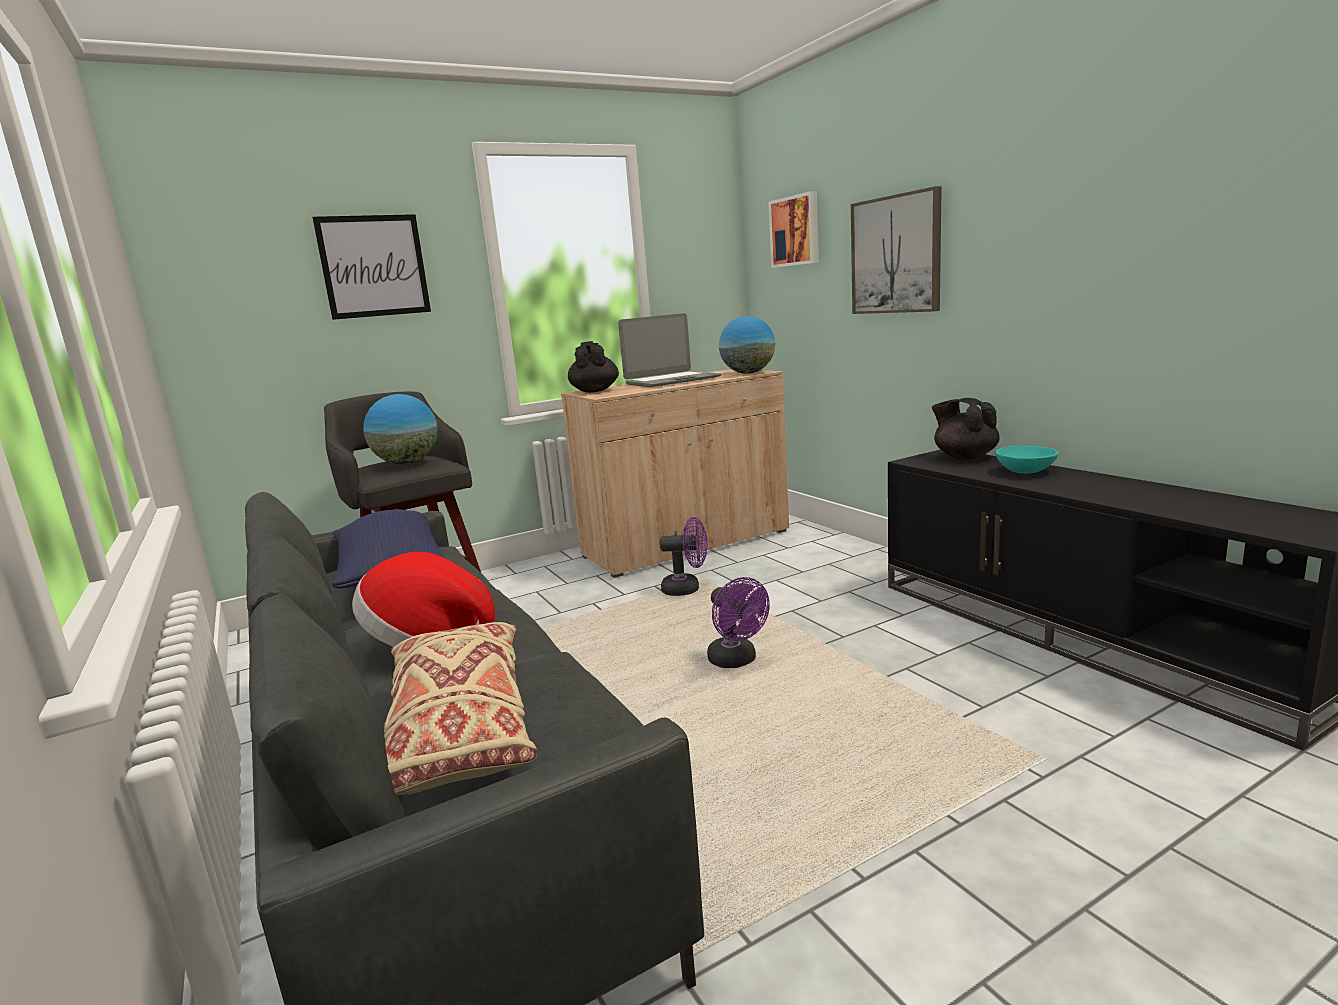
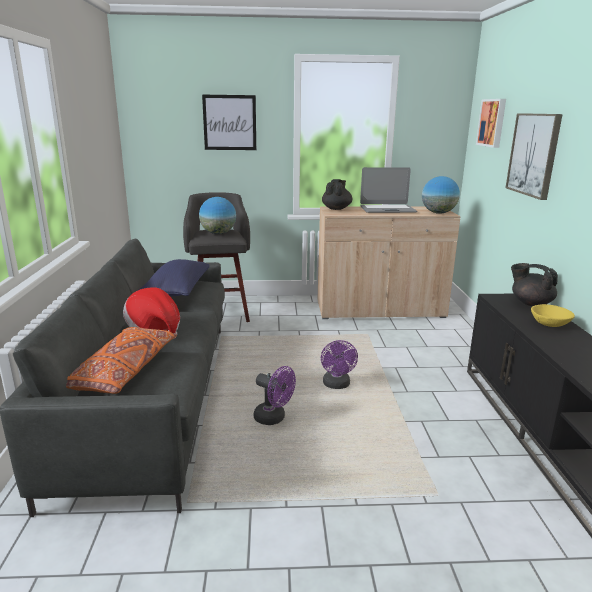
camera: 25 degrees right, 5 degrees up
(460, 728) = (123, 371): beige pillow -> orange pillow
(687, 589) = (353, 337): purple fan -> purple fan (274, 418)
(964, 457) = (530, 303): black teapot -> black teapot turned 45 degrees counterclockwise
(1025, 471) = (549, 324): turquoise bowl -> yellow bowl

